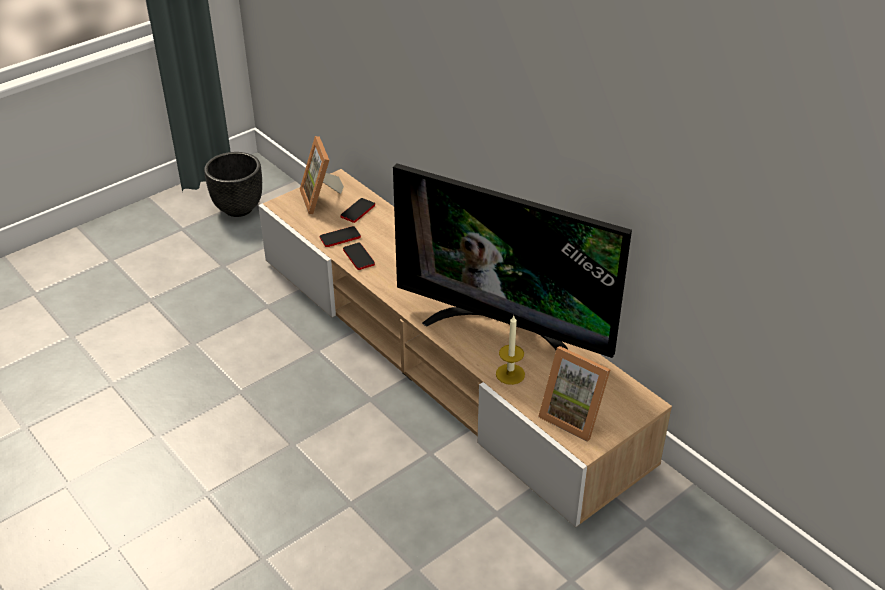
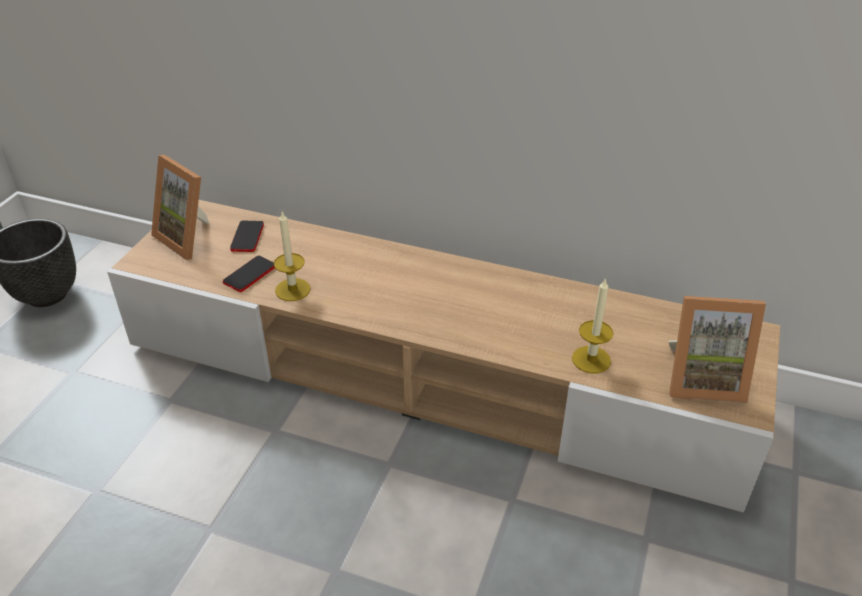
camera: 30 degrees left, 0 degrees up
(358, 257) = (292, 289): phone -> candle
(505, 330) = (539, 311): television -> none

